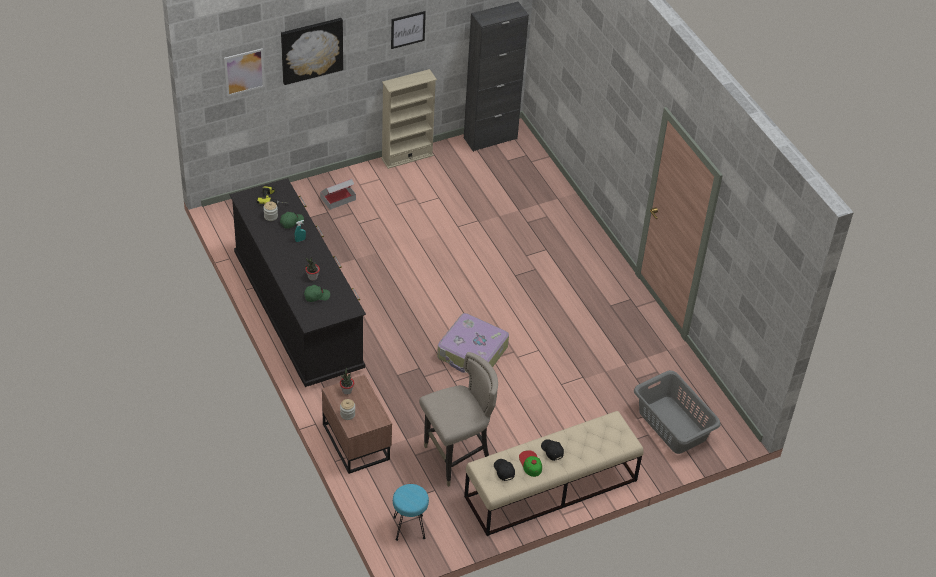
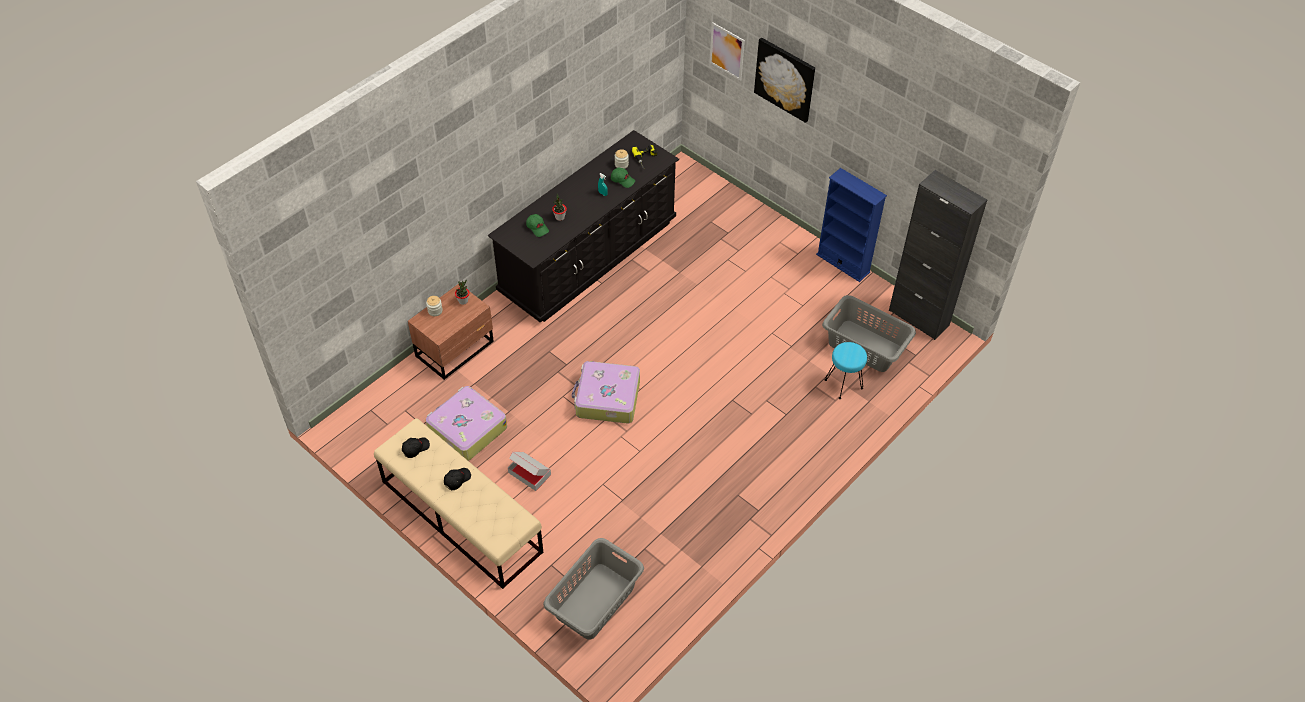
camera: 70 degrees right, 5 degrees up
(338, 198) = (750, 233): cardboard box -> cardboard box (529, 474)
(407, 29) = (875, 135): picture -> none
(407, 157) = (843, 263): beige bookcase -> blue bookcase
(409, 527) = (370, 420): turquoise stool -> turquoise stool (843, 384)
(457, 459) = (466, 429): beige stool -> suitcase
(502, 179) = (865, 346): none -> grey laundry basket
(530, 463) = (434, 467): cap -> none

